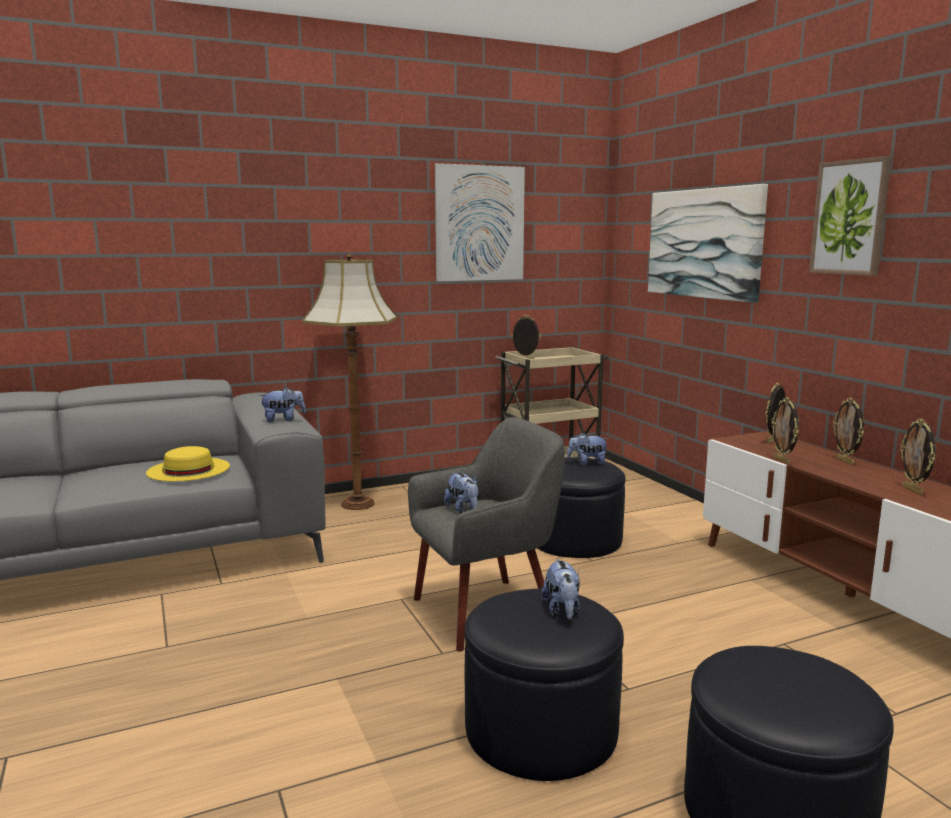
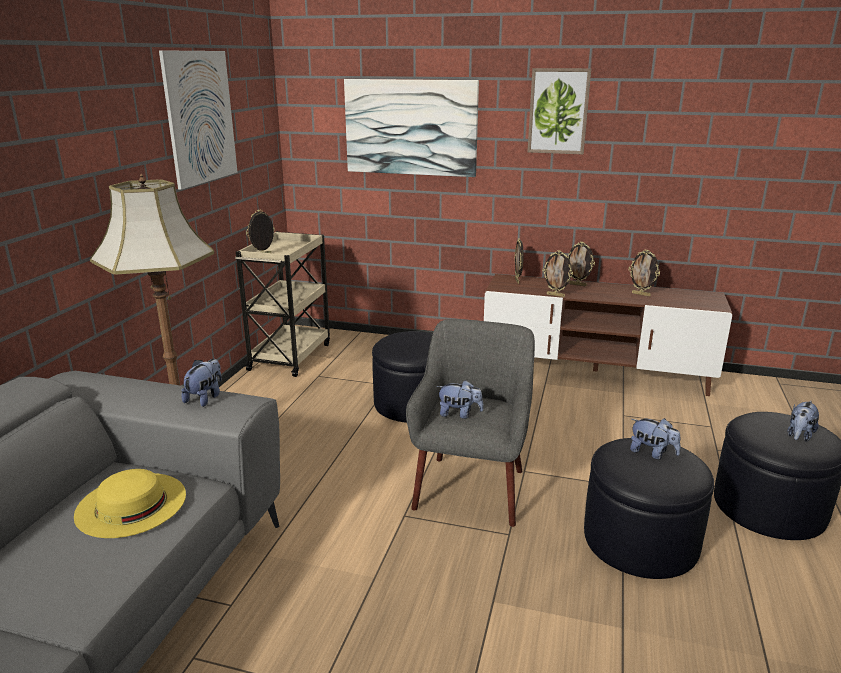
camera: 50 degrees left, 10 degrees up
(587, 463) = (413, 337): plush toy -> plush toy (799, 435)

